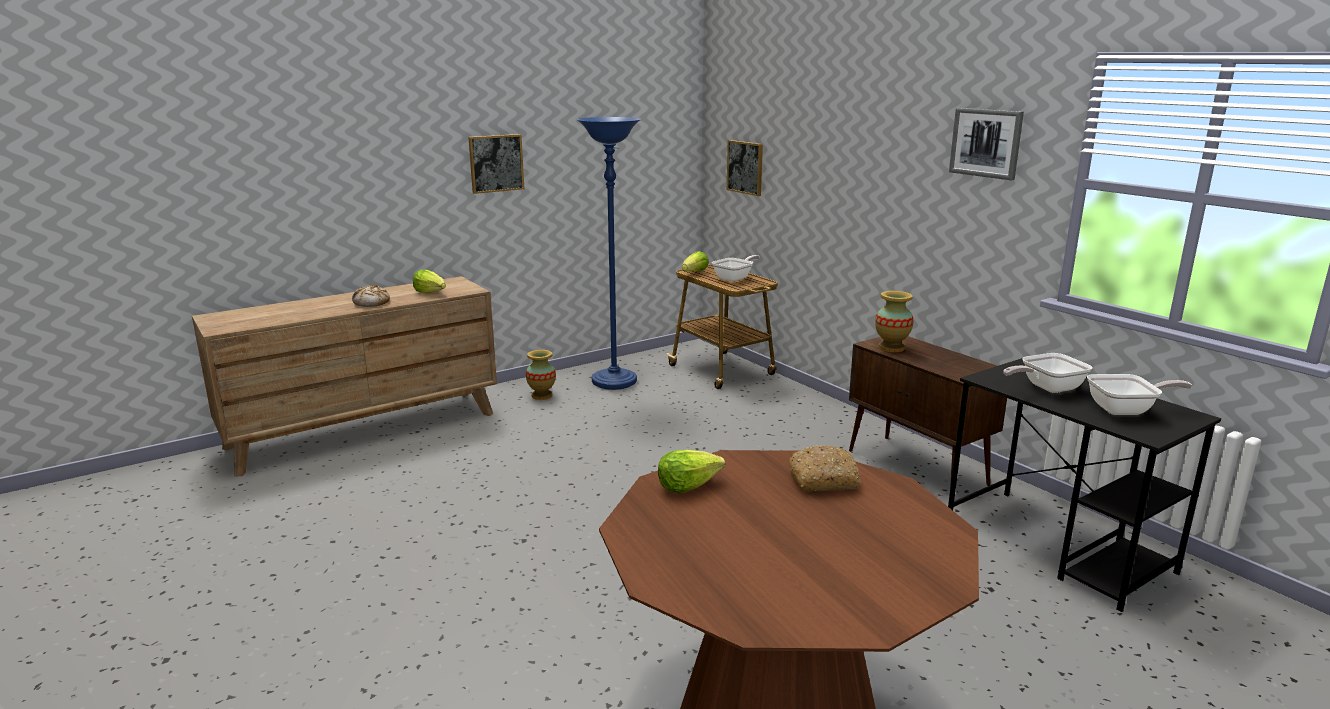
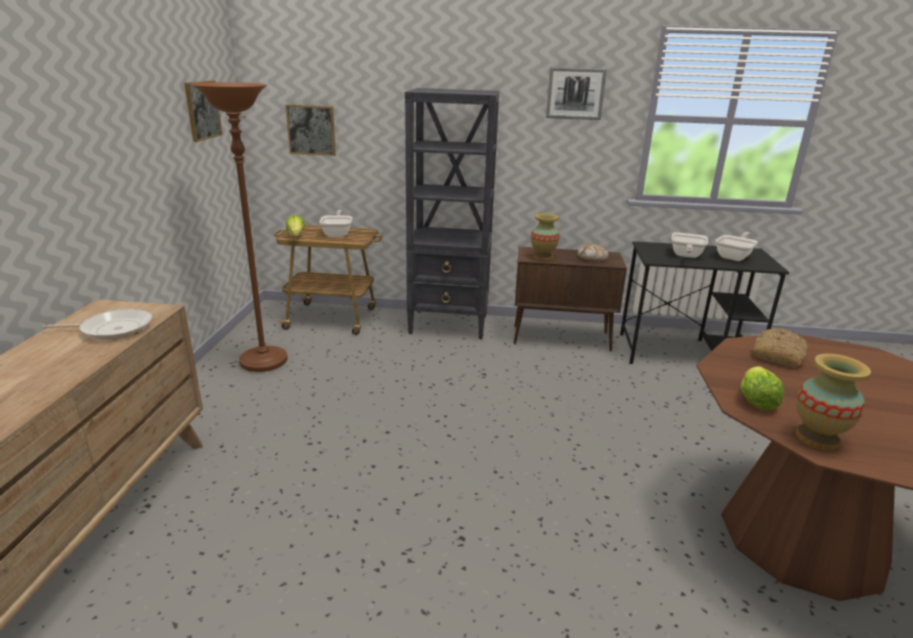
camera: 50 degrees left, 5 degrees up
(371, 303) = (60, 369): bread -> bread (592, 258)
(431, 293) = (113, 329): lettuce -> frying pan
(496, 163) = (99, 147): picture -> picture (202, 110)
(542, 395) = (219, 402): vase -> vase (817, 438)
(614, 382) = (264, 361): blue floor lamp -> brown floor lamp
(818, 412) = (449, 324): none -> black bookcase

